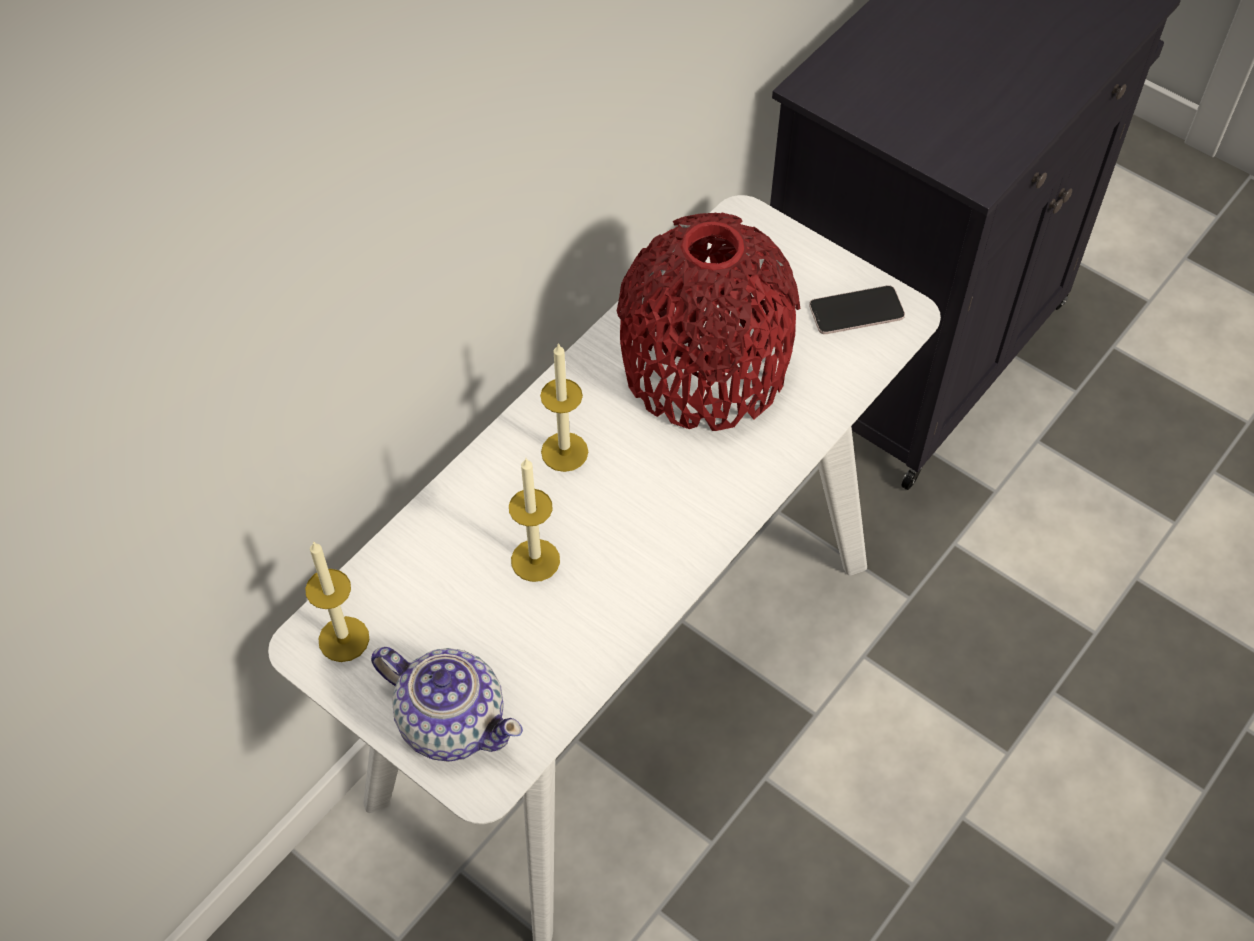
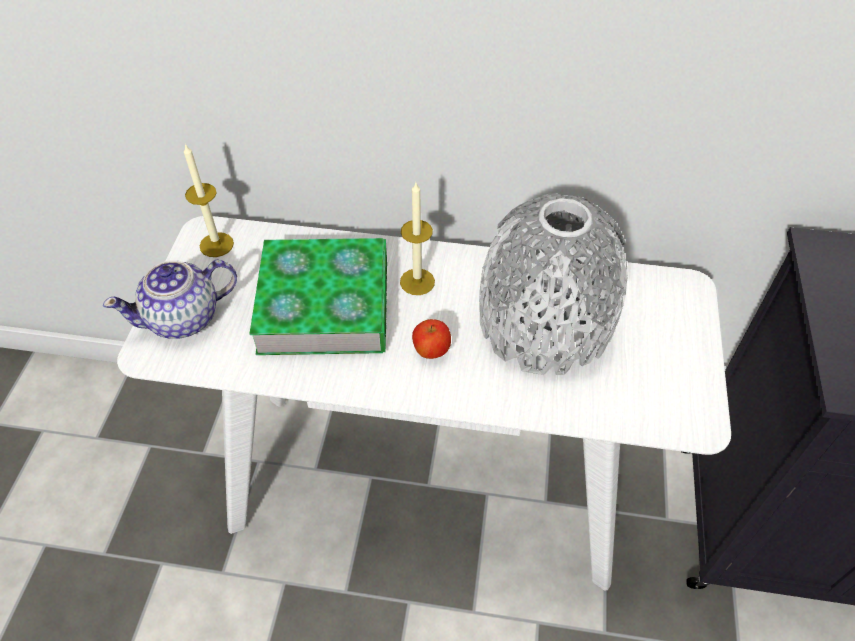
camera: 60 degrees right, 5 degrees down
(451, 720) = (185, 318): teapot -> teapot turned 60 degrees clockwise
(535, 560) = (325, 305): candle -> book
(673, 487) = (431, 350): none -> apple
(704, 365) = (544, 322): red vase -> grey vase
(856, 311) = (672, 391): phone -> none

